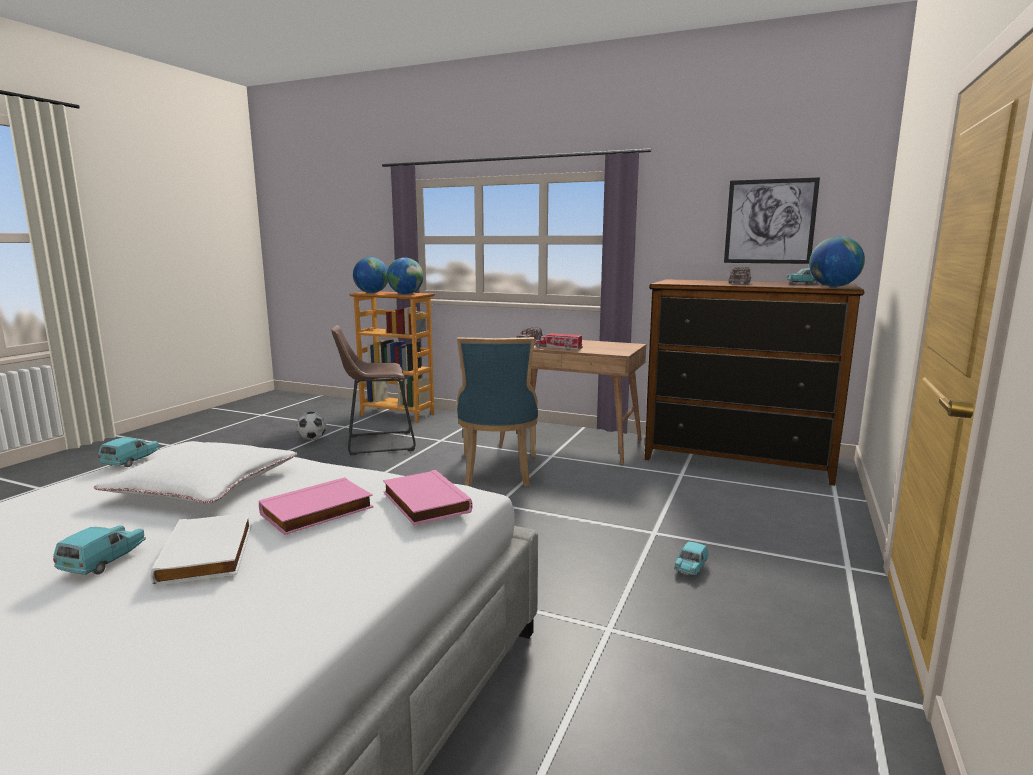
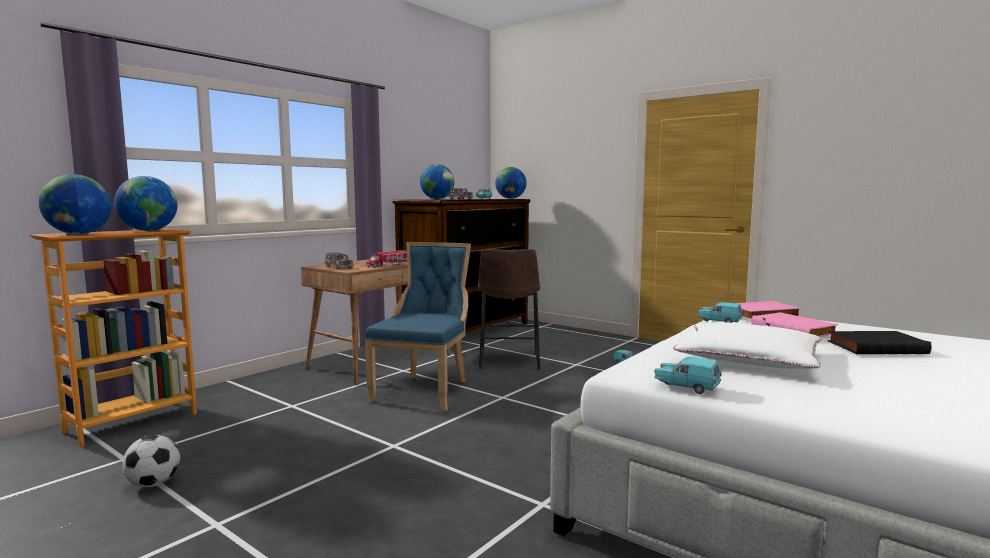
camera: 75 degrees left, 5 degrees down
(104, 562) = (915, 368): turquoise toy car -> turquoise toy car (719, 322)
(209, 553) = (876, 347): white book -> black book
(376, 443) = (251, 439): brown stool -> brown stool (508, 361)
(498, 472) = (425, 390): blue chair -> blue chair turned 90 degrees counterclockwise
(699, 281) = (437, 199): none -> globe
(770, 221) = (444, 156): picture -> none

